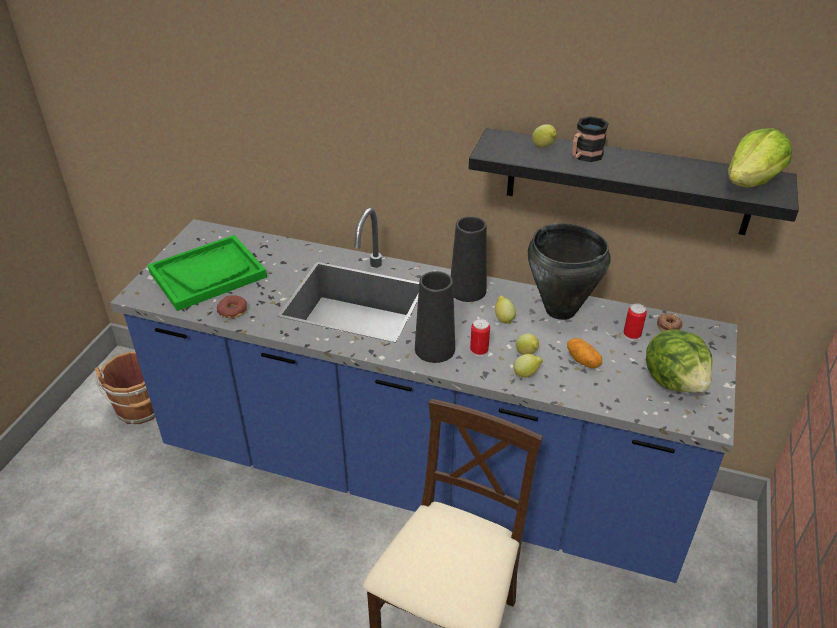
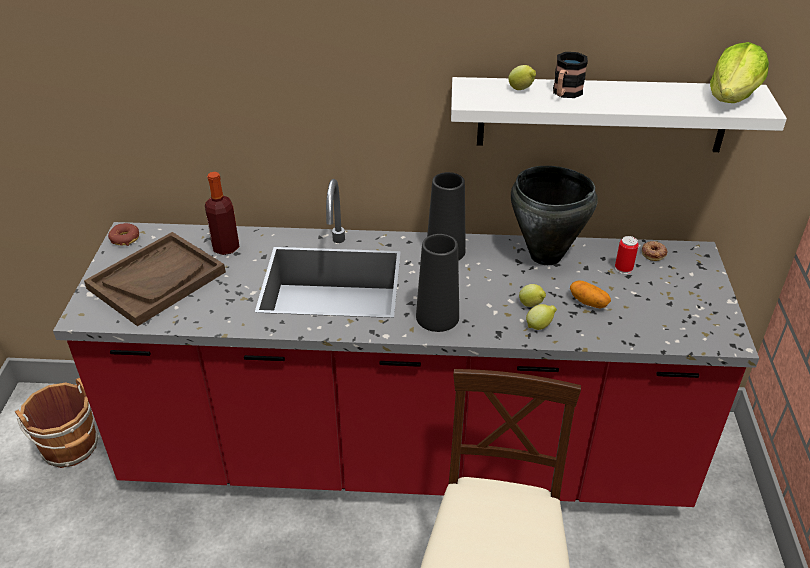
camera: 15 degrees left, 0 degrees up
(208, 274) = (157, 280): green tray -> brown tray
(233, 311) = (202, 315): donut -> donut (125, 238)
(276, 256) = (226, 247): none -> bottle
(418, 477) = (405, 458): blue counter -> red counter
(479, 350) = (483, 311): can -> none
(503, 318) = (493, 274): lemon -> none
(627, 182) = (602, 115): black shelf -> white shelf
(675, 381) = (682, 306): lettuce -> none

